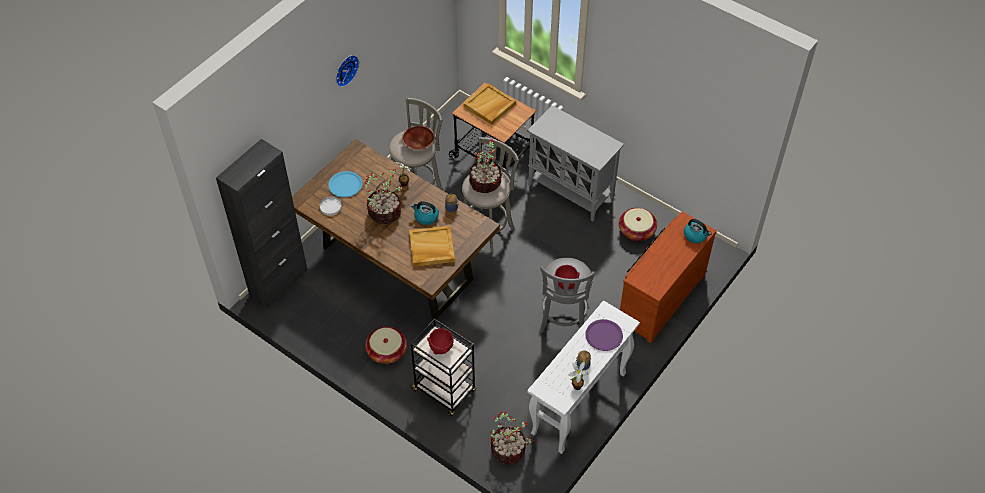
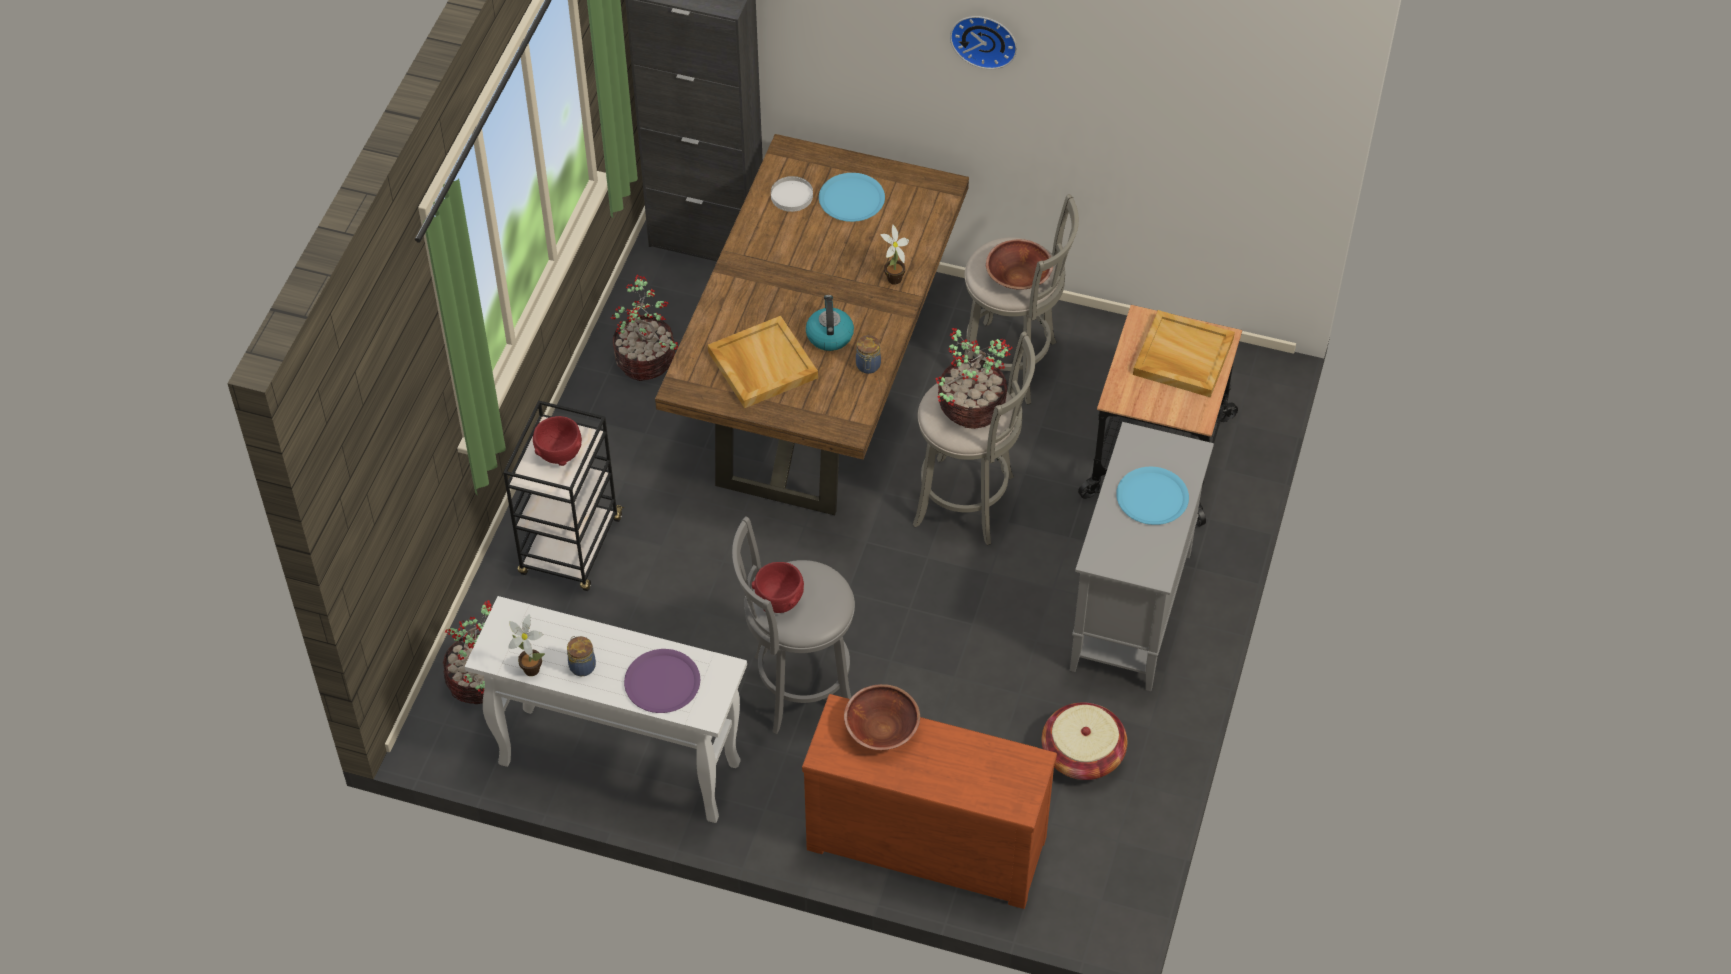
camera: 70 degrees right, 0 degrees up
(385, 212) = (814, 274): potted plant -> potted plant (647, 360)
(387, 351) = (622, 439): basket -> none
(572, 133) = (1152, 497): none -> blue plate
(649, 266) = (881, 728): none -> brown bowl
(695, 235) = (1000, 792): kettle -> none

